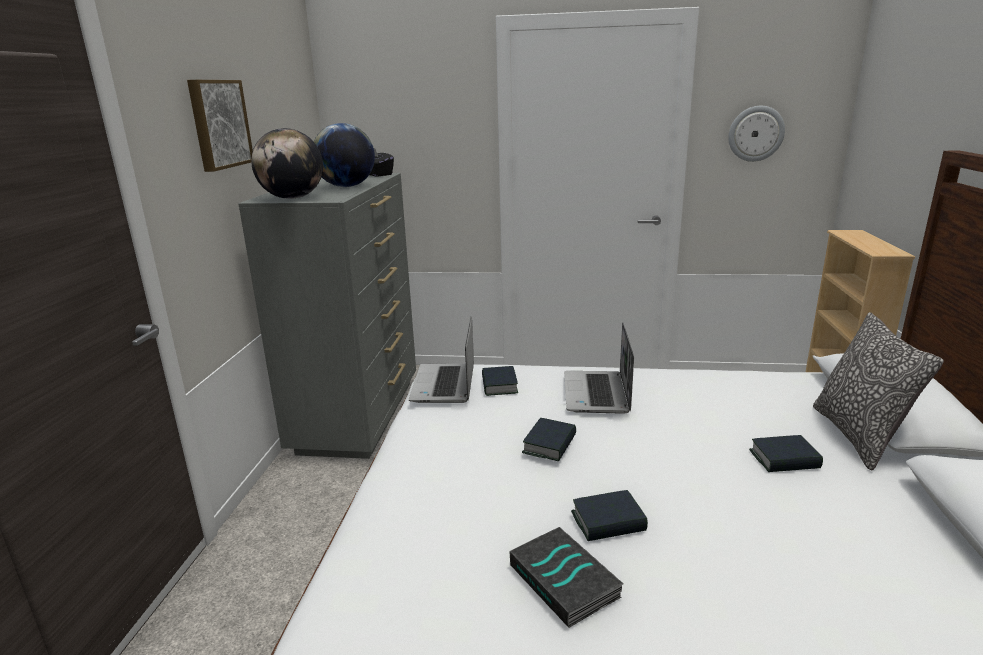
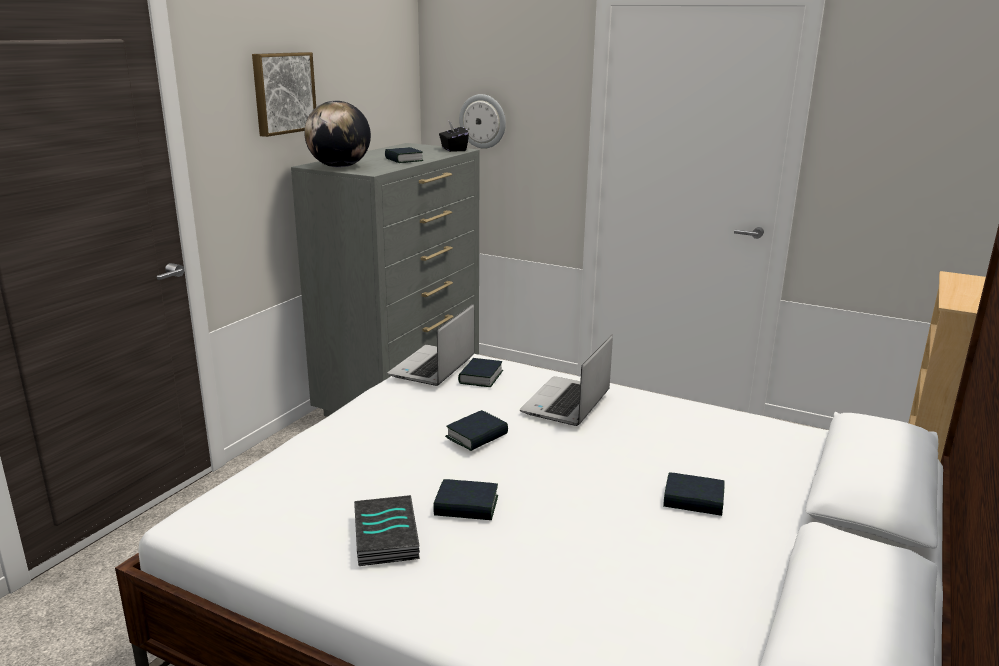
camera: 20 degrees right, 0 degrees up
(346, 186) = (404, 160): globe -> book
(755, 133) = (889, 142): wall clock -> wall clock (483, 121)
(858, 436) = (802, 499): pillow -> none

